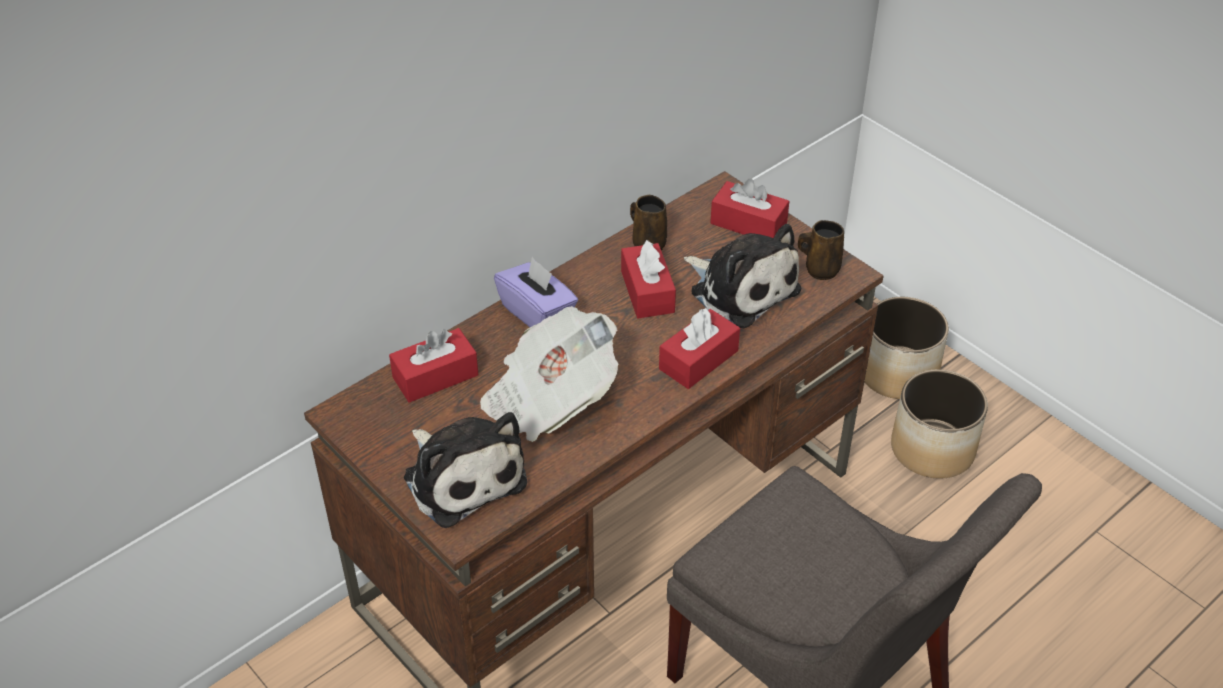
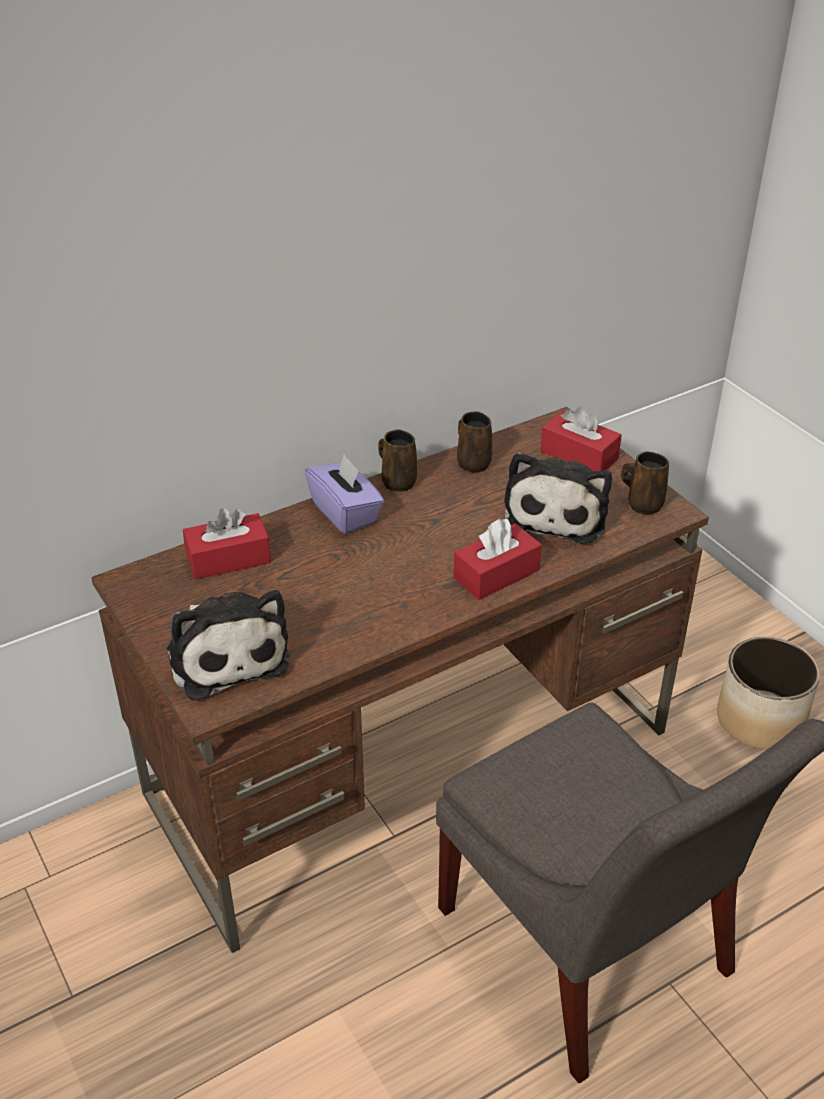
camera: 10 degrees right, 5 degrees down
(549, 398) = (335, 592): newspaper -> none
(579, 273) = (397, 481): none -> brown mug
(647, 292) = (461, 506): red tissue box -> none
(741, 288) = (557, 513): plush toy -> plush toy turned 45 degrees clockwise
(896, 373) = (735, 642): planter -> none

